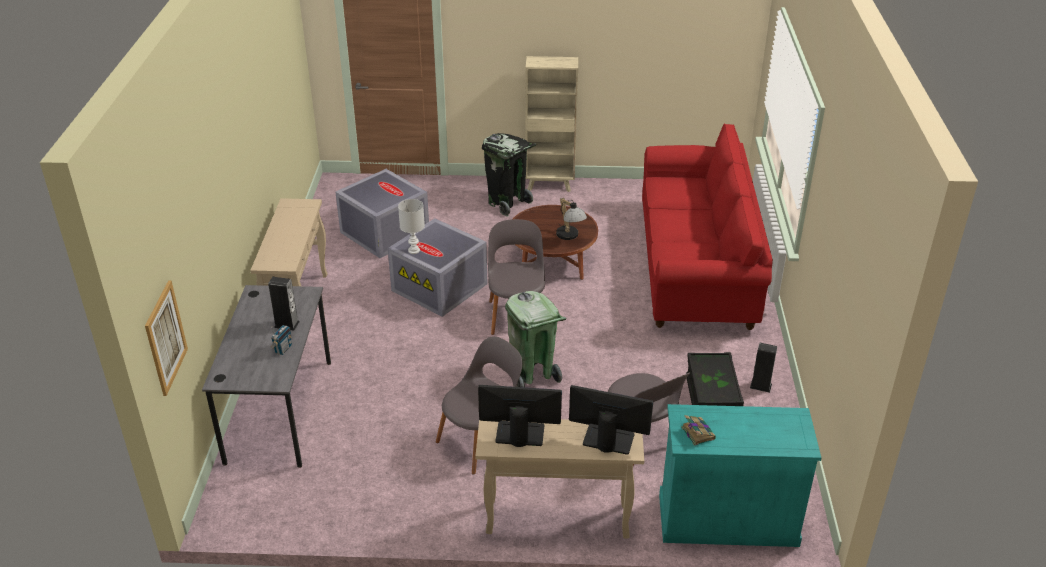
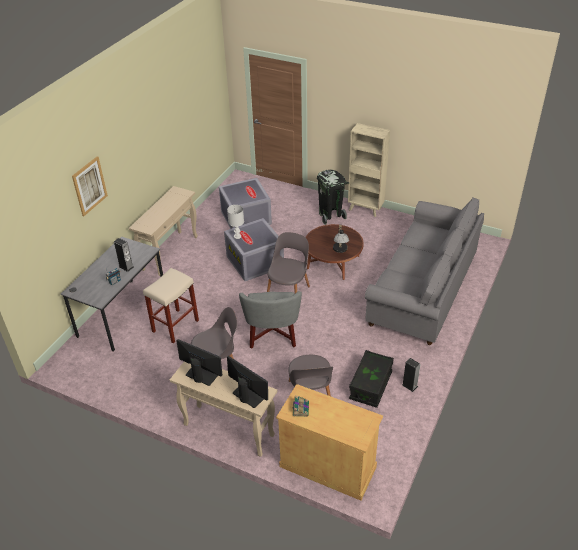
camera: 25 degrees right, 5 degrees up
(165, 338) = (29, 262): picture -> picture (89, 186)
(377, 404) = (175, 326): none -> beige stool
(532, 375) = (272, 334): green trash can -> grey armchair
(695, 267) = (422, 291): red sofa -> grey sofa
(727, 519) = (328, 466): turquoise cabinet -> beige cabinet

